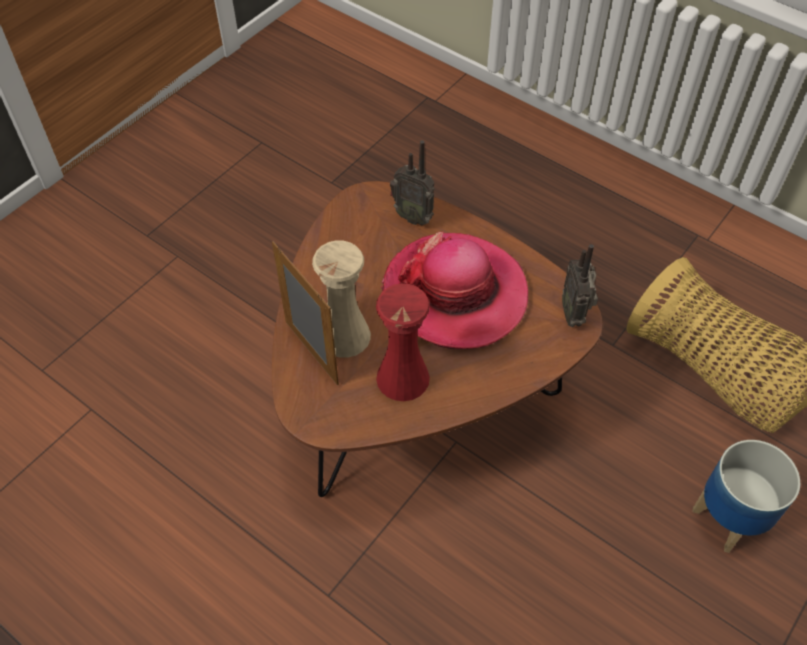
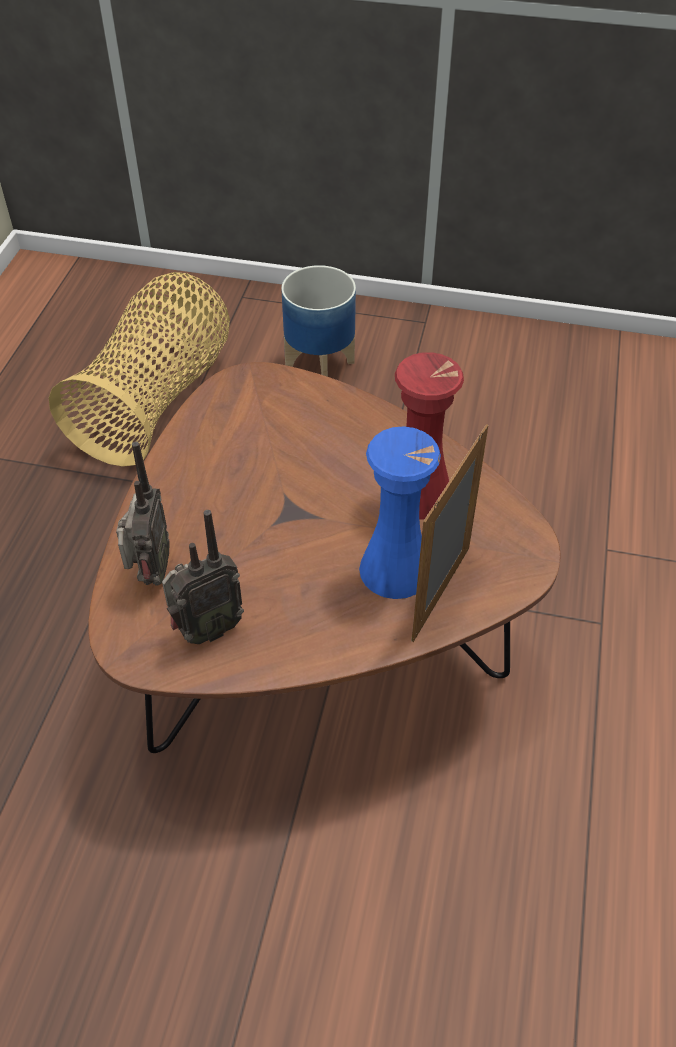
camera: 115 degrees left, 5 degrees down
(345, 336) = (395, 569): beige vase -> blue vase
(455, 293) = (266, 488): hat -> none
(574, 314) = (241, 384): radio -> radio (206, 630)

